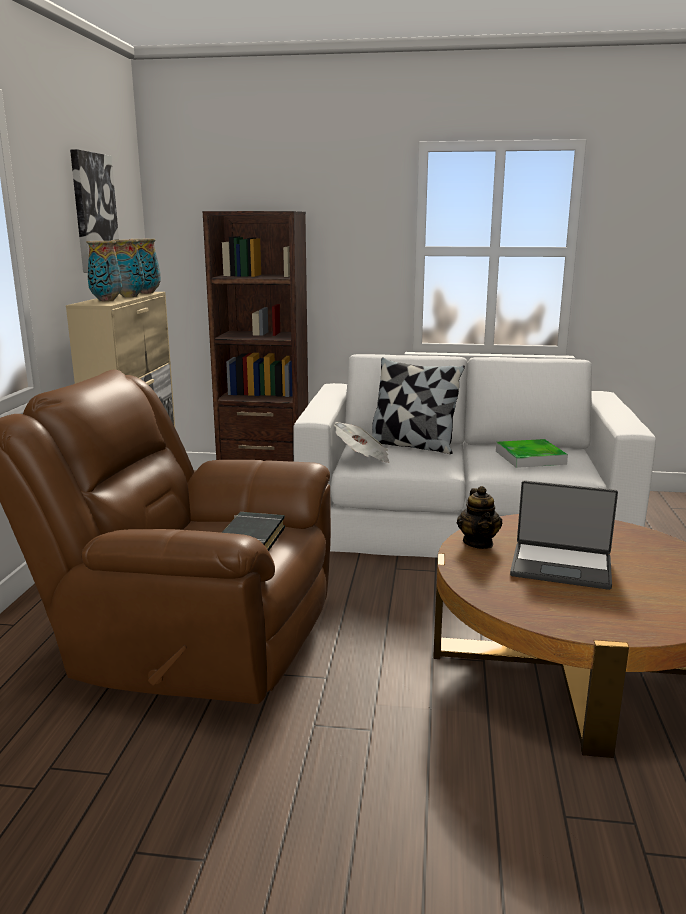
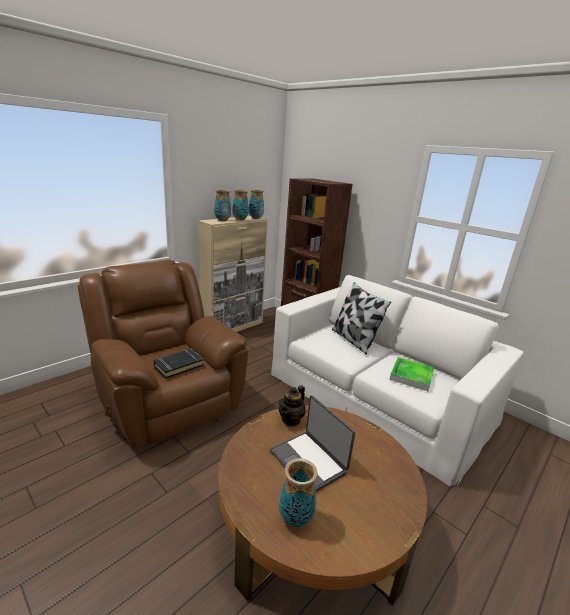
camera: 35 degrees right, 5 degrees up
(94, 212) = (235, 174): picture -> none
(362, 457) = (314, 338): newspaper -> none
(630, 610) = (296, 518): none -> vase

